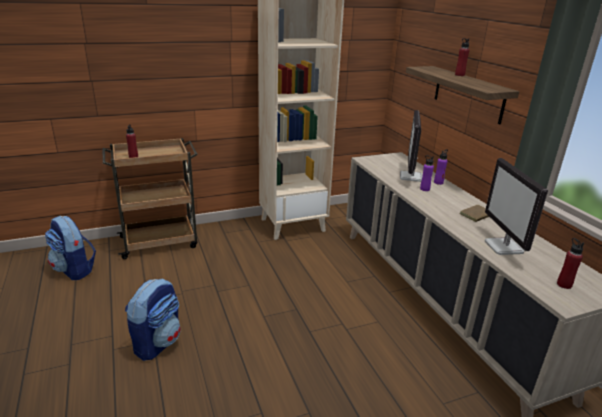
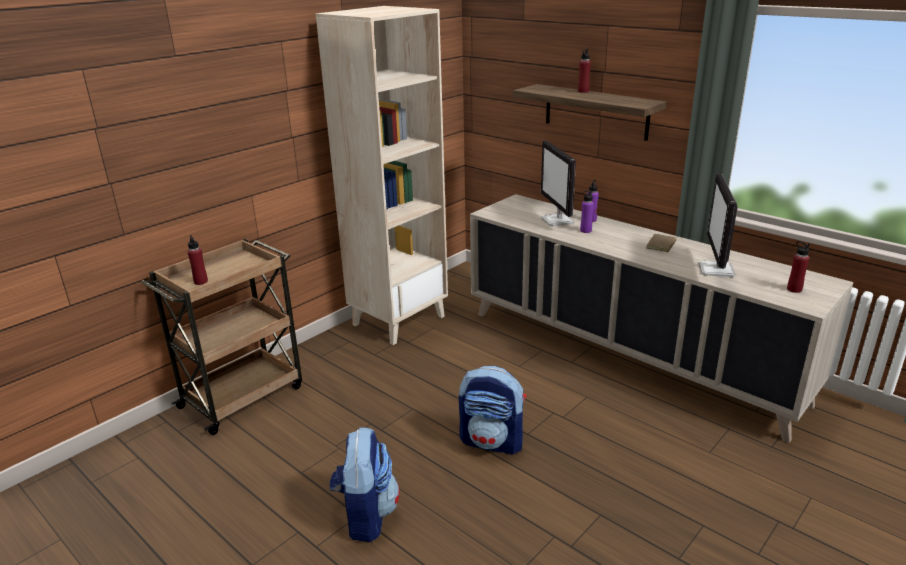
camera: 25 degrees left, 0 degrees up
(75, 270) = (153, 474): backpack -> backpack (492, 441)
(504, 247) = (716, 270): monitor -> monitor turned 45 degrees clockwise

